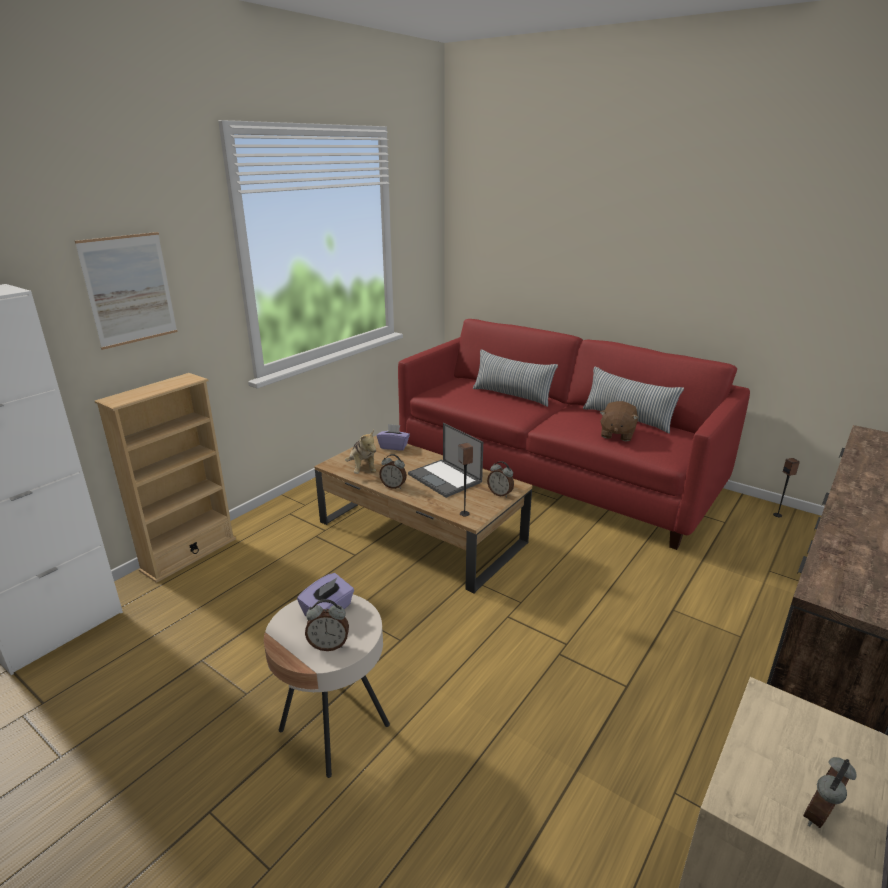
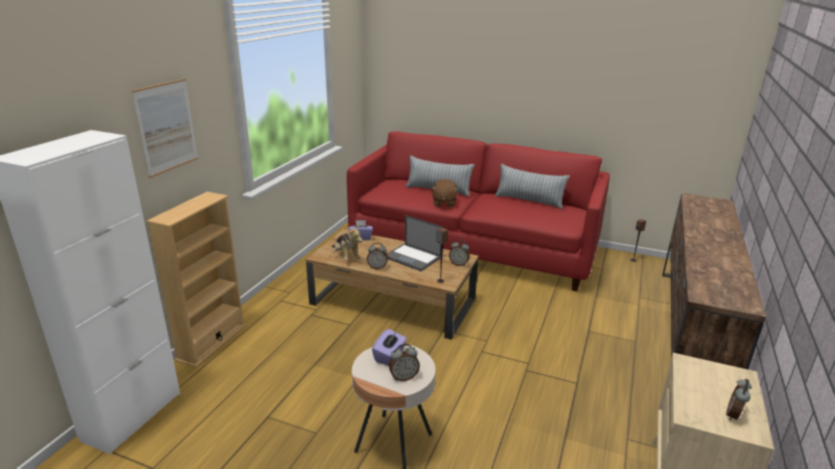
camera: 15 degrees left, 0 degrees up
(616, 434) = (527, 213): brown plush toy -> brown plush toy (444, 203)

